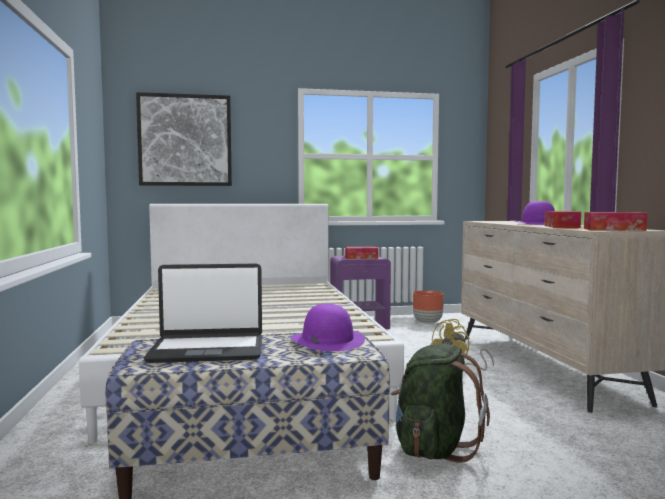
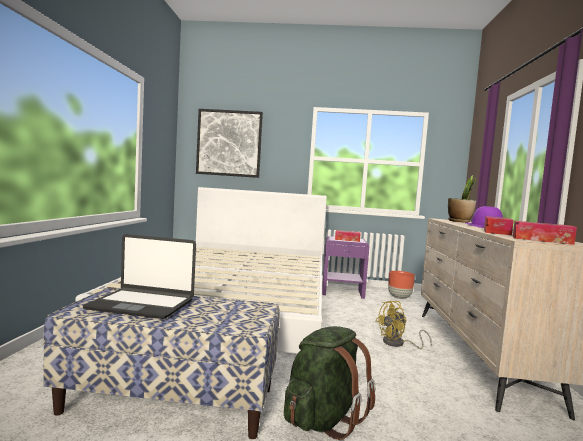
camera: 15 degrees right, 0 degrees up
(327, 340) = (240, 310): purple hat -> none
(501, 221) = (459, 221): none -> potted plant

